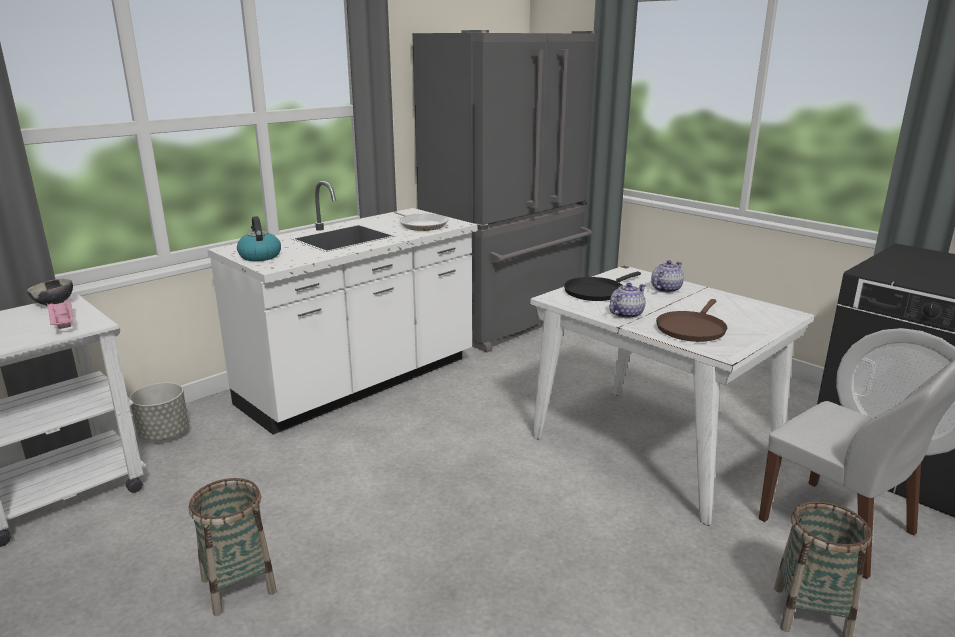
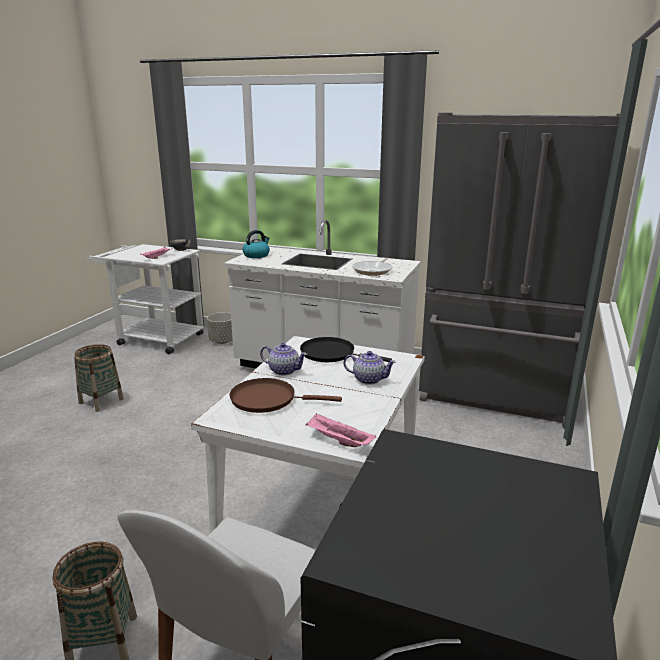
camera: 65 degrees right, 0 degrees up
(780, 316) = (338, 441): none -> pink tray

